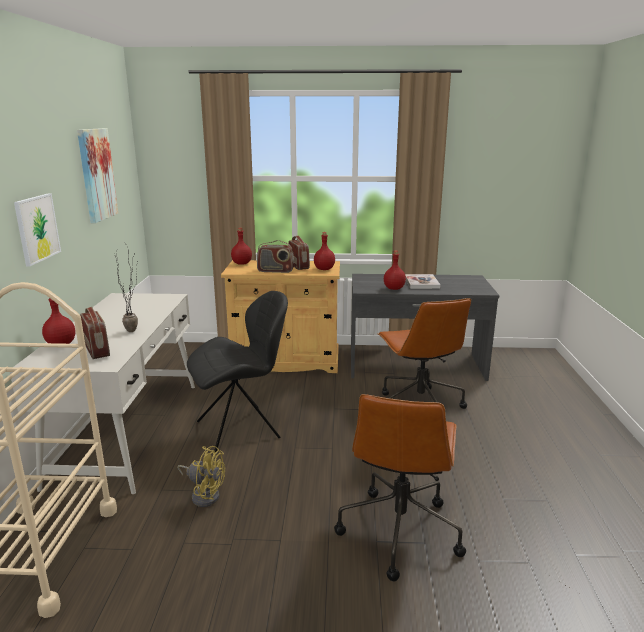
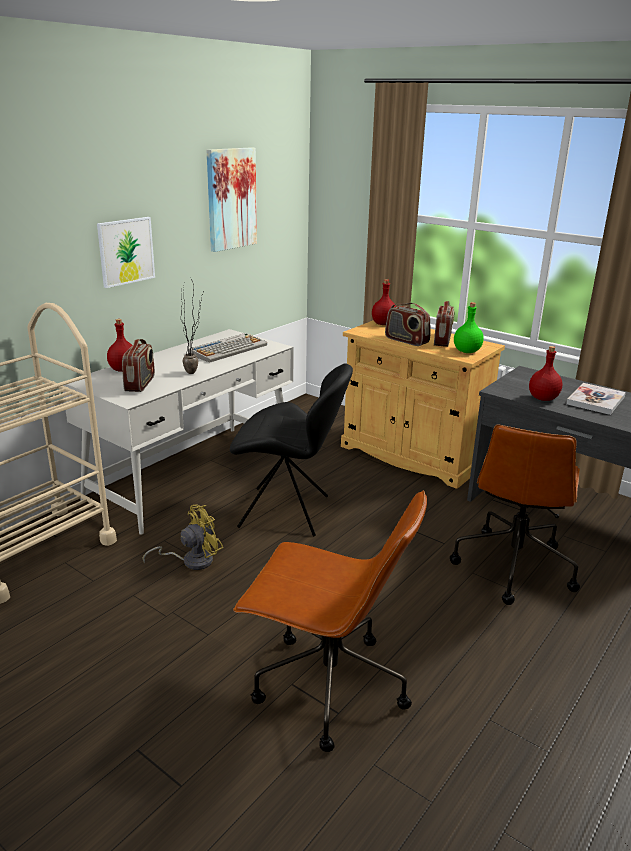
camera: 35 degrees right, 5 degrees up
(136, 307) = (228, 349): none -> keyboard
(204, 494) = (191, 560): yellow fan -> yellow fan turned 90 degrees counterclockwise
(324, 269) = (467, 351): red bottle -> green bottle
(399, 530) = (327, 686): brown office chair -> brown office chair turned 120 degrees counterclockwise

